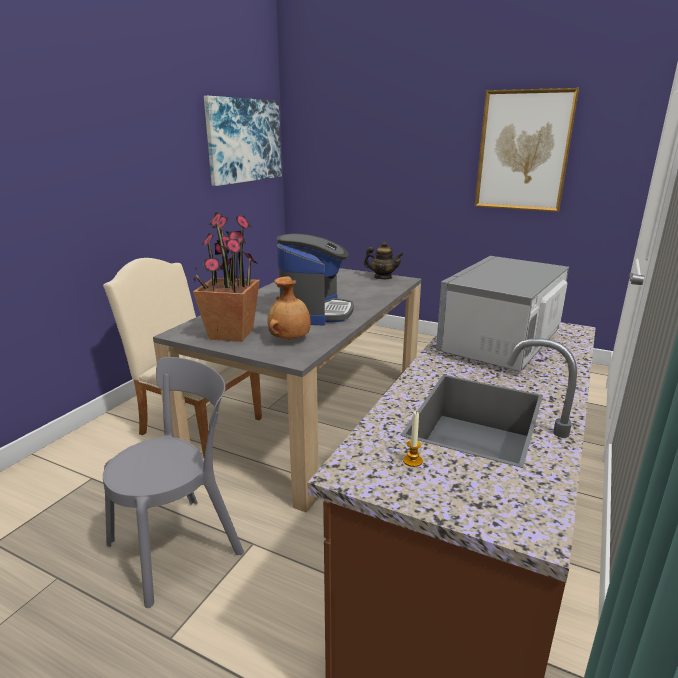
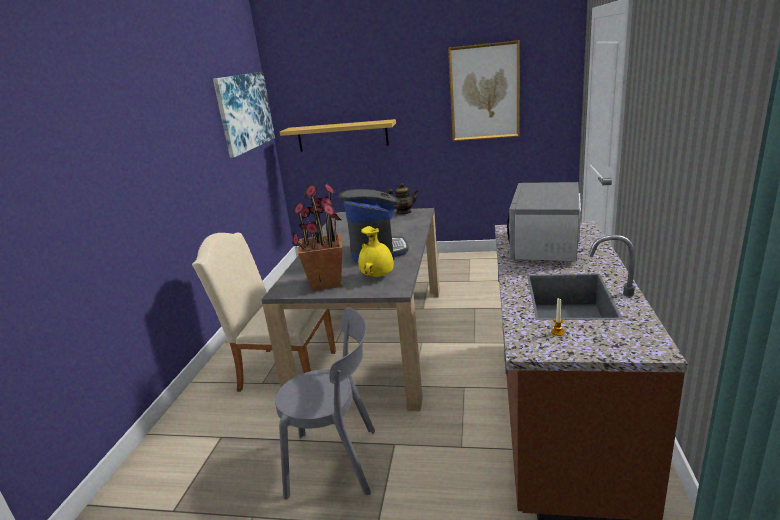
camera: 15 degrees left, 0 degrees up
(181, 544) = (338, 462): grey chair -> grey chair turned 60 degrees clockwise
(290, 339) = (378, 276): brown vase -> yellow vase
(352, 183) = (342, 136): none -> shelf

